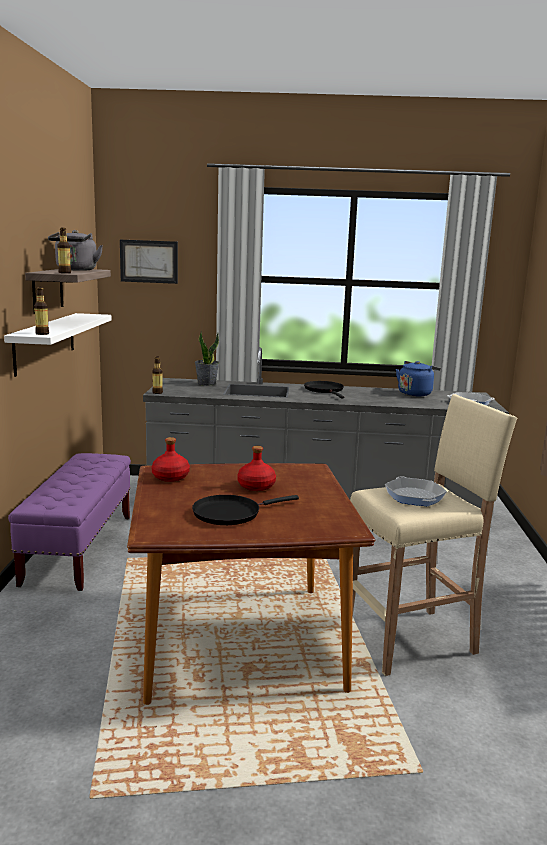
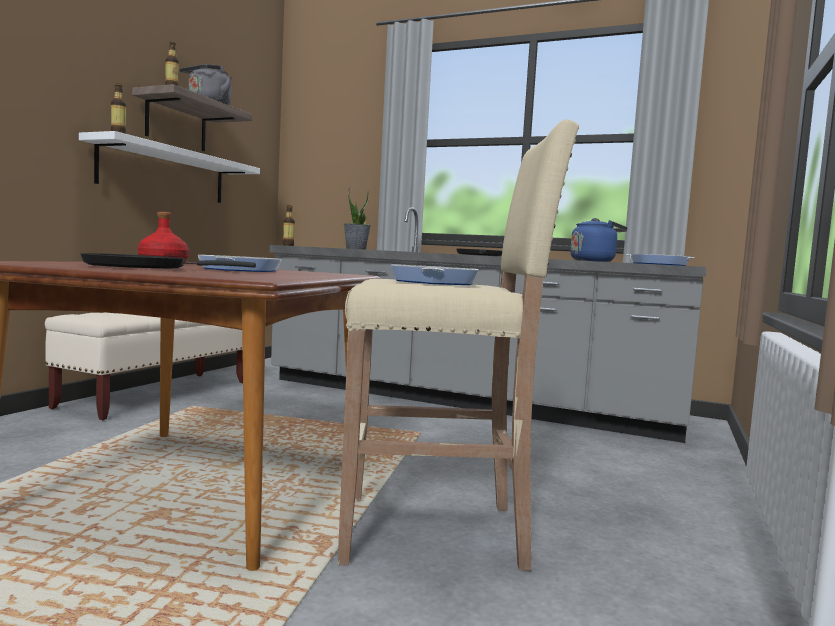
camera: 20 degrees right, 10 degrees down
(79, 549) = (159, 394): purple bench -> beige bench
(149, 261) = (324, 132): picture -> none
(256, 486) = (240, 270): red bottle -> frying pan

